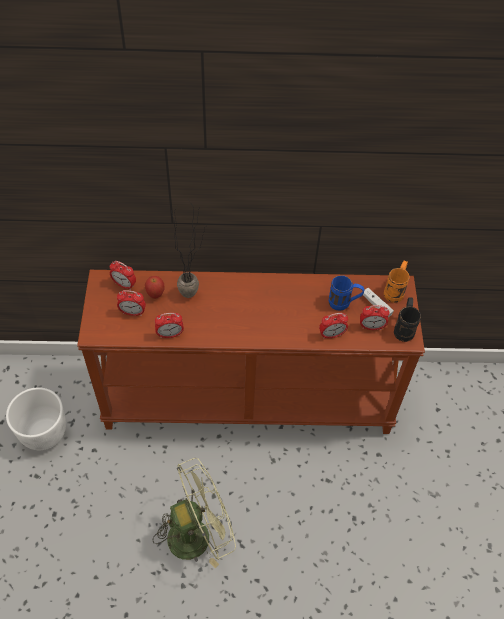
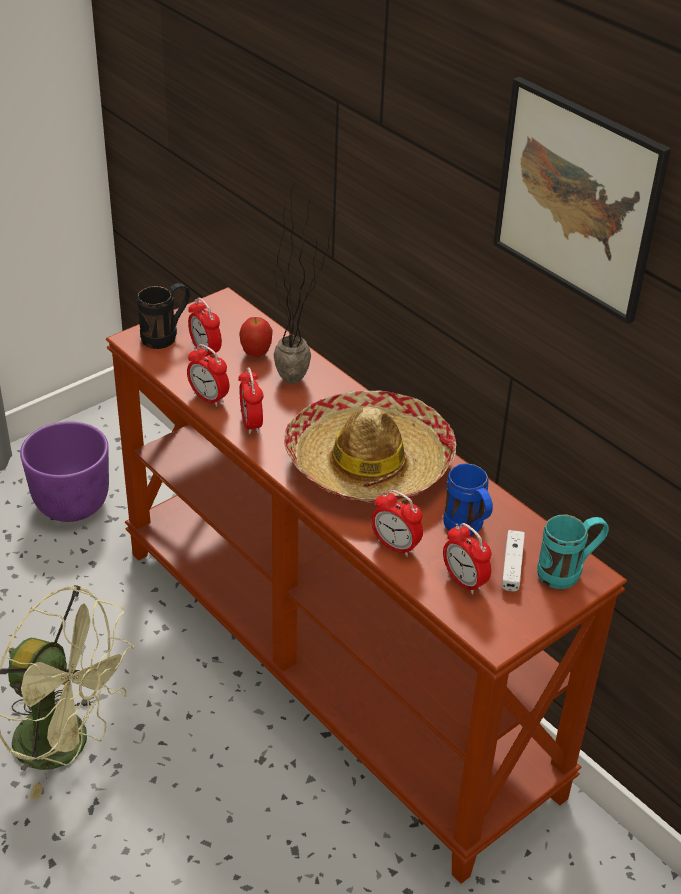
camera: 50 degrees right, 15 degrees down
(45, 433) = (72, 506): white planter -> purple planter
(124, 285) = (239, 323): alarm clock -> alarm clock (251, 424)
(273, 307) = (369, 463): none -> hat
(365, 139) = (577, 199): none -> picture
(395, 290) = (568, 573): orange mug -> turquoise mug
(404, 328) = (509, 620): black mug -> black mug (166, 336)

